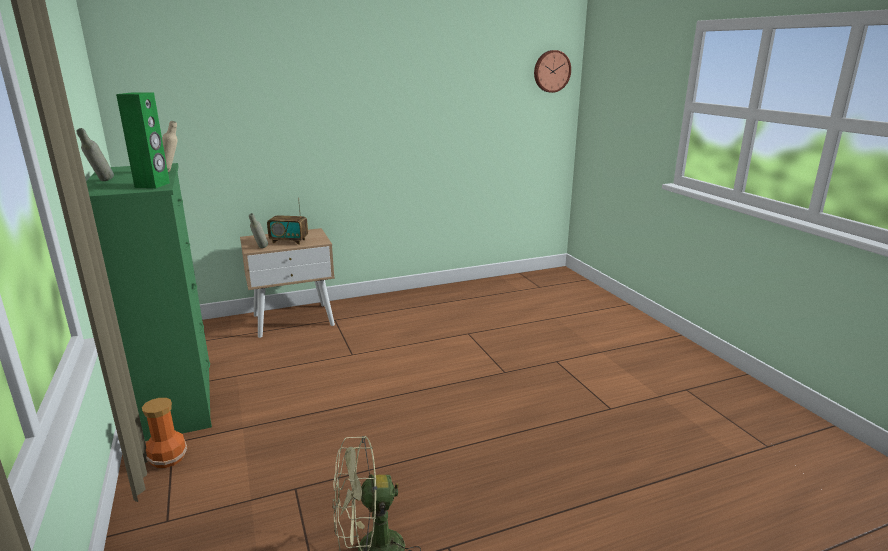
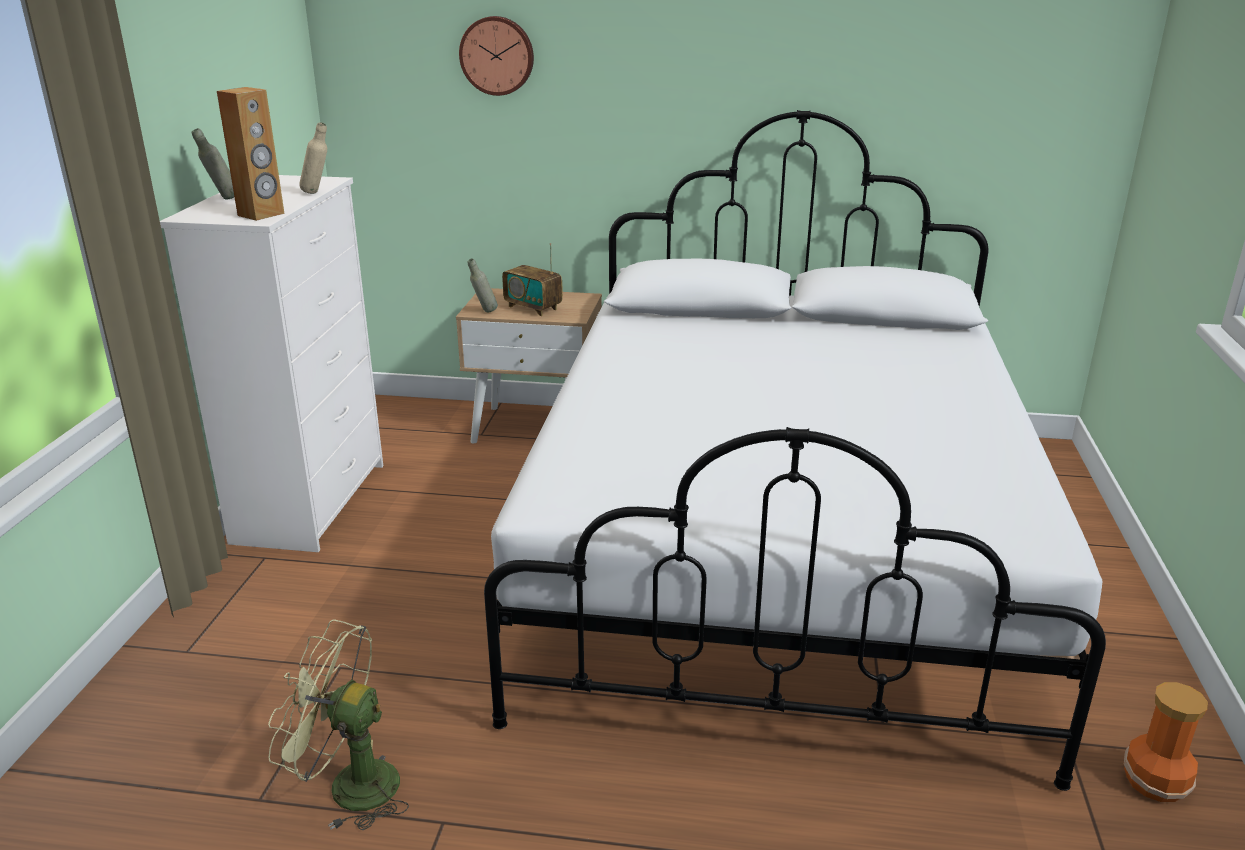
camera: 30 degrees right, 5 degrees up
(152, 185) = (261, 214): green speaker -> brown speaker
(167, 457) = (246, 574): vase -> vase (1154, 780)
(177, 398) = (312, 501): green dresser -> white dresser
(488, 347) = (778, 552): none -> white bed
(551, 71) = (1080, 53): wall clock -> wall clock (497, 55)

